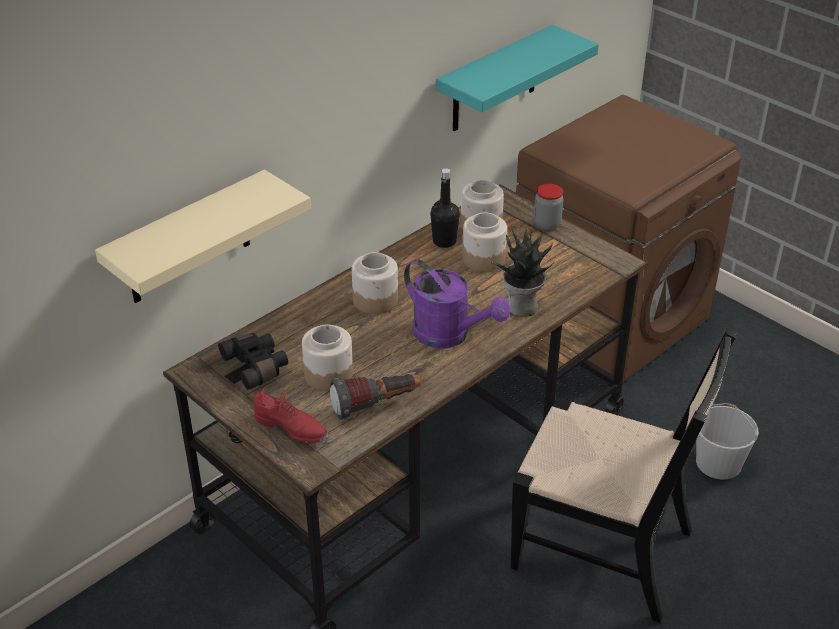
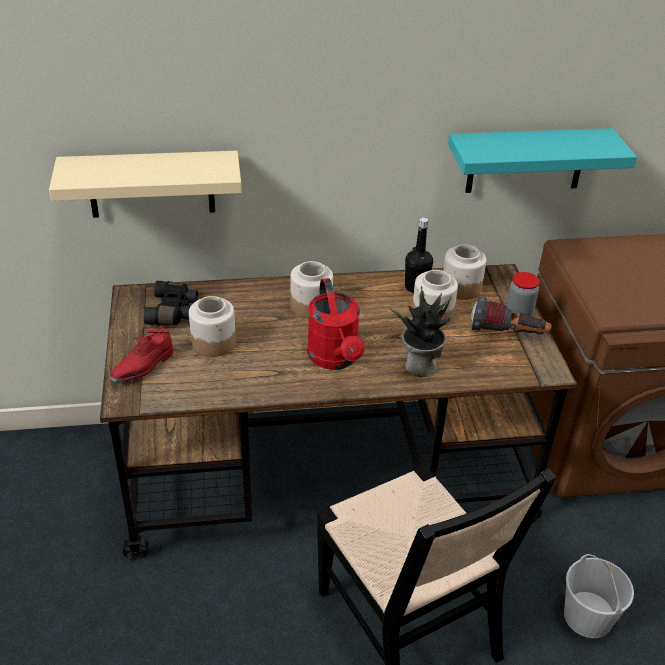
camera: 35 degrees right, 0 degrees up
(291, 429) = (143, 367): red shoe -> red shoe turned 60 degrees clockwise
(376, 406) = (219, 383): flashlight -> flashlight (508, 334)
(450, 335) = (335, 359): purple watering can -> red watering can

